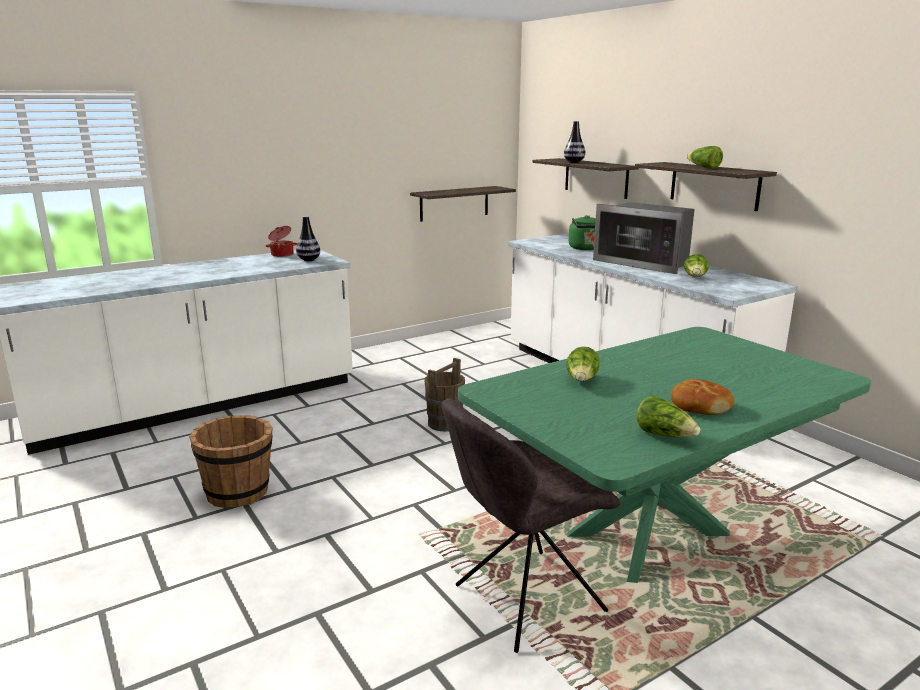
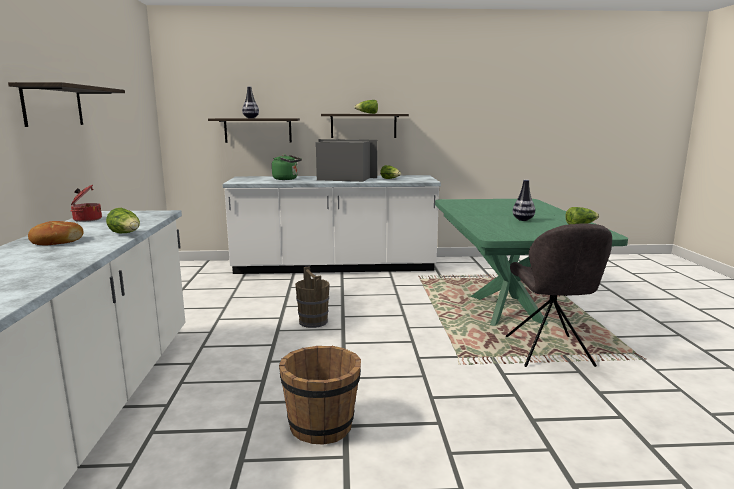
camera: 60 degrees left, 5 degrees down
(309, 260) = (138, 216): vase -> vase (523, 220)
(454, 203) = (137, 162): shelf -> shelf (53, 106)
(582, 380) = (496, 223): lettuce -> lettuce (126, 234)
(644, 263) = (344, 179): microwave -> microwave turned 150 degrees counterclockwise
(699, 406) = (548, 216): bread -> bread (56, 241)

